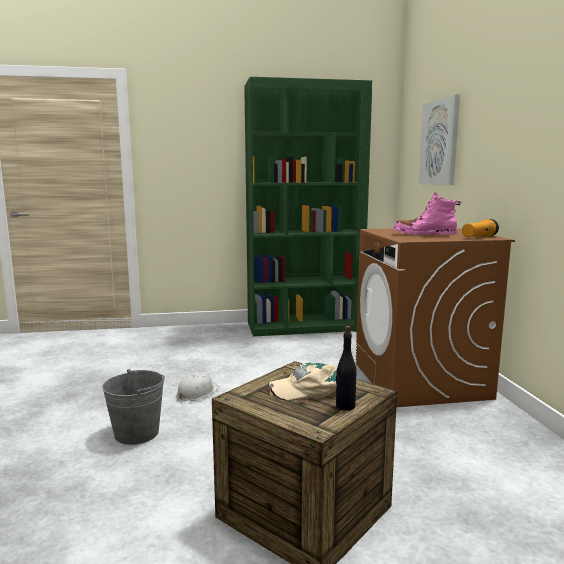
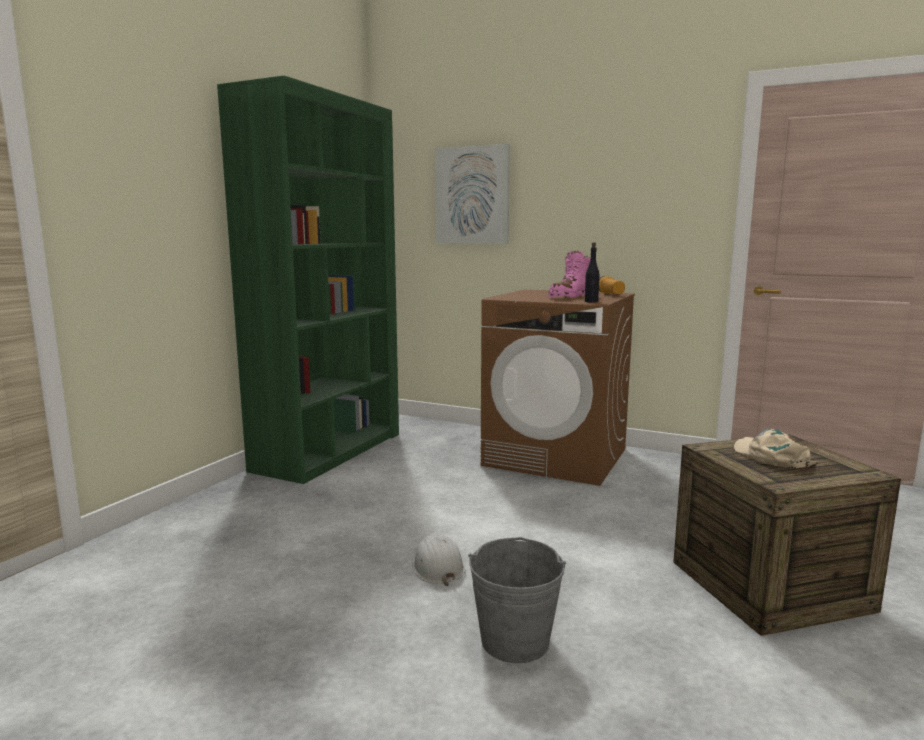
camera: 55 degrees left, 0 degrees up
(307, 389) = (771, 457): beige cap -> beige cap turned 135 degrees clockwise
(345, 406) = (820, 455): black bottle -> black bottle (591, 301)

